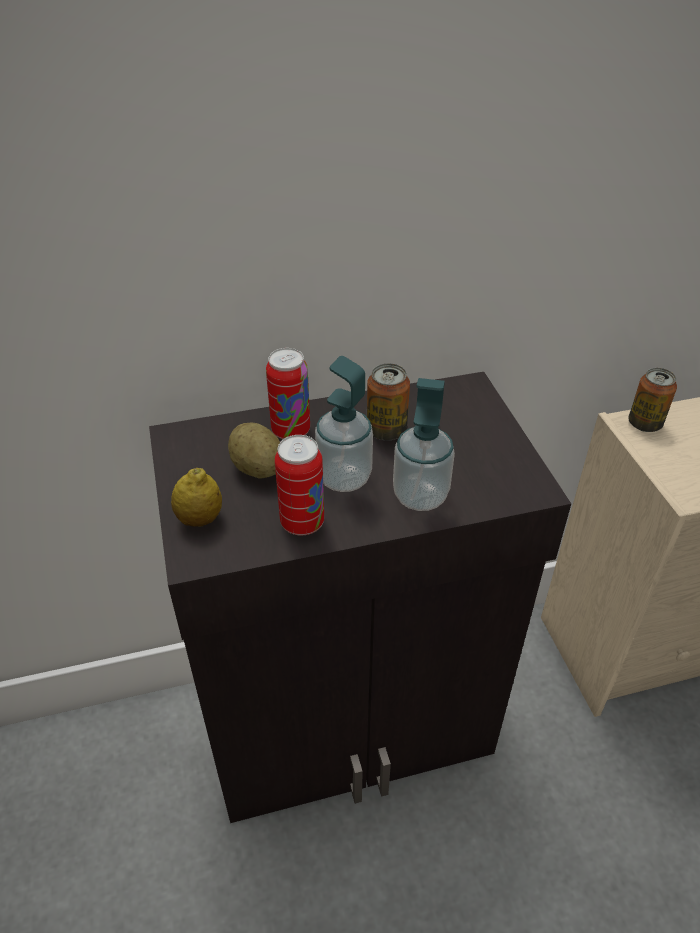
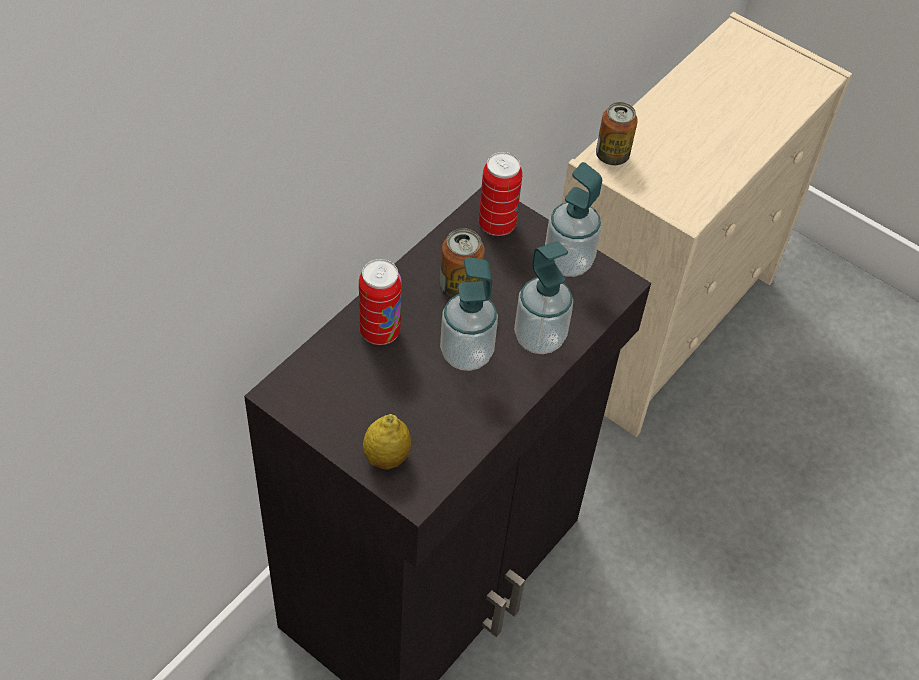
camera: 40 degrees left, 10 degrees up
(258, 468) = (387, 384): potato -> none
(302, 523) = (471, 413): can -> can (497, 225)
(502, 453) = (568, 262): none -> soap dispenser

